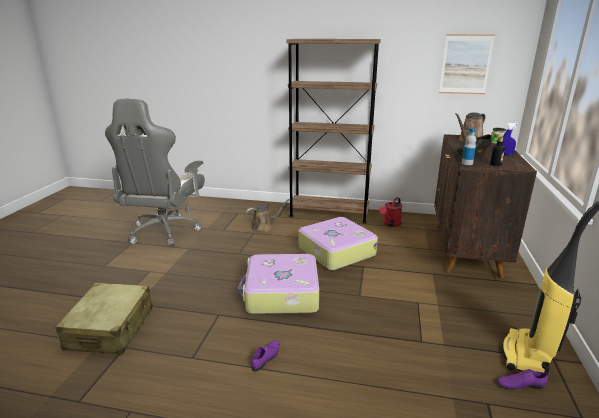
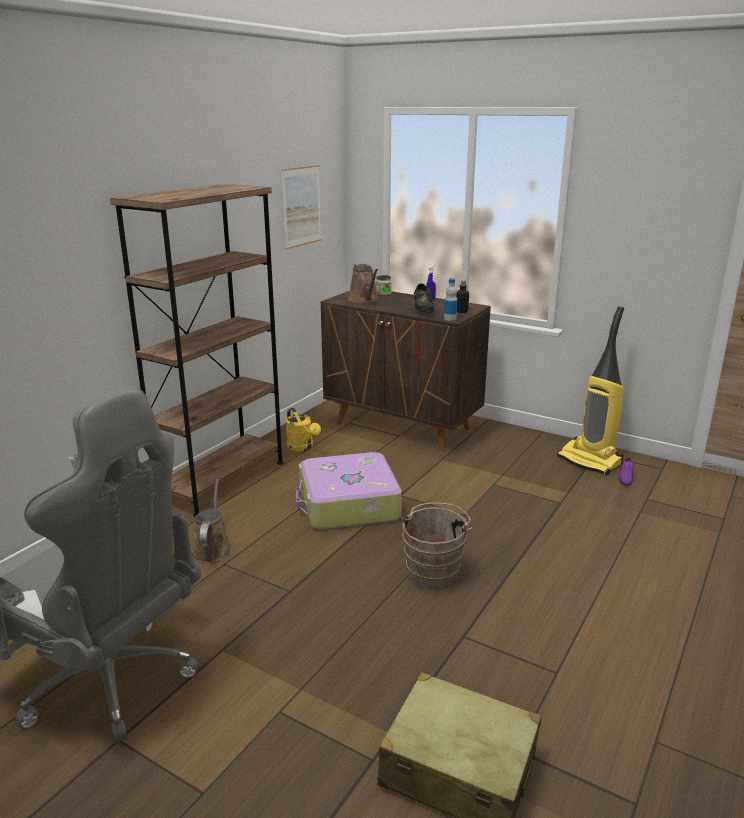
camera: 70 degrees left, 0 degrees up
(266, 357) = (567, 607): purple shoe -> none
(281, 294) = (434, 571): suitcase -> brown bucket
(390, 224) = (302, 447): red watering can -> yellow watering can

